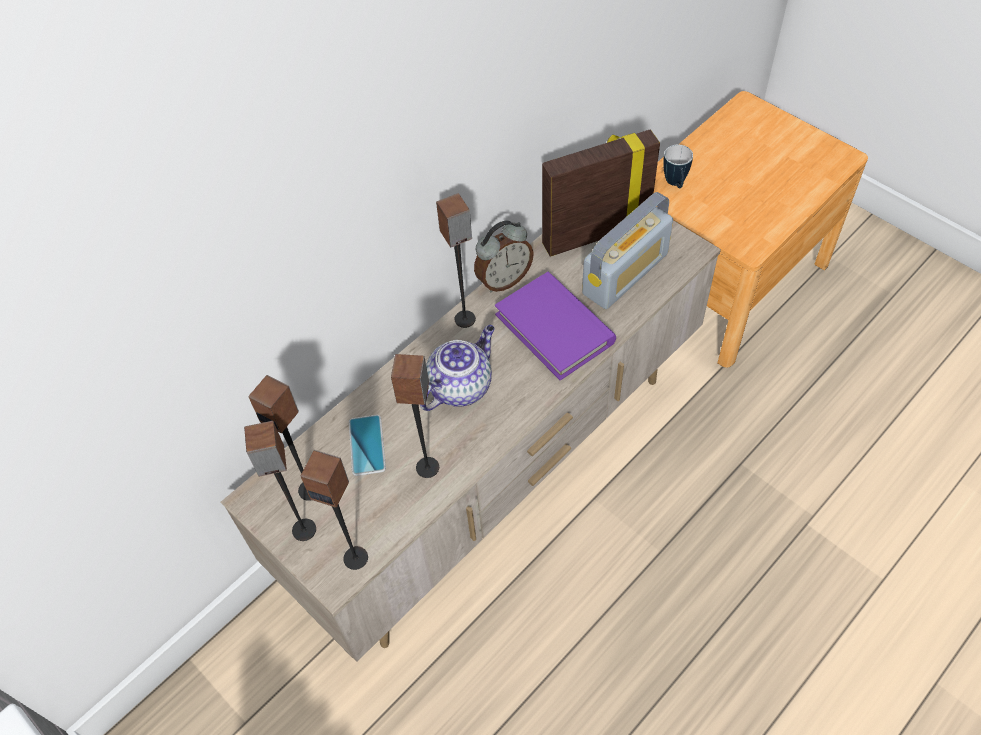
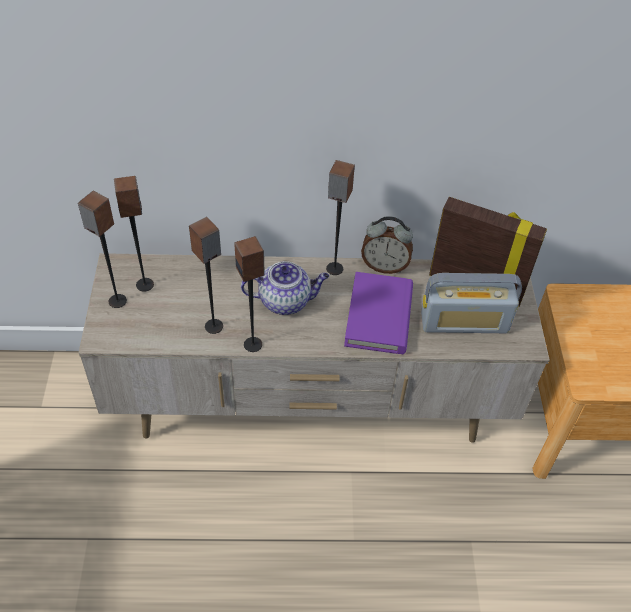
camera: 40 degrees right, 5 degrees down
(356, 557) = (123, 337): speaker -> speaker (253, 344)
(367, 445) = (199, 288): phone -> none
(675, 184) = (585, 306): mug -> none

